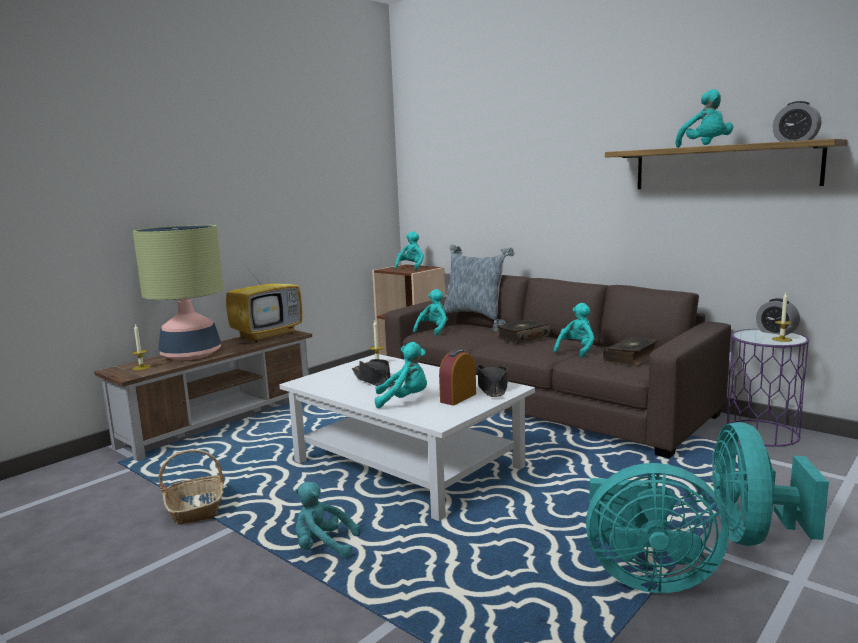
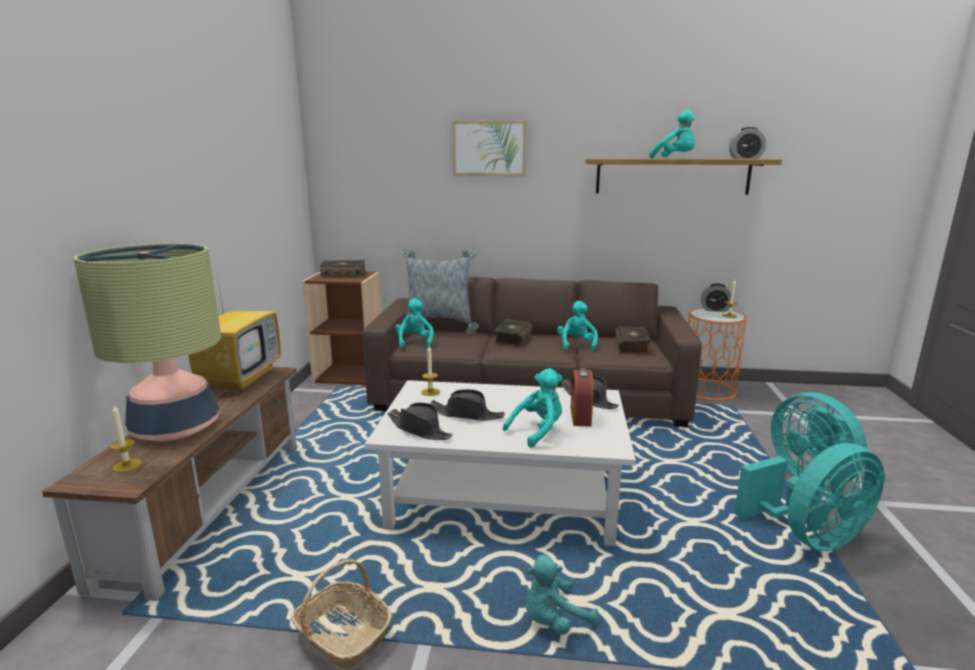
camera: 35 degrees left, 5 degrees up
(325, 383) = (419, 429): none -> black hat
(411, 268) = (344, 275): turquoise plush toy -> book
(535, 147) = (489, 148): none -> picture
(762, 433) = (708, 389): purple side table -> orange side table

